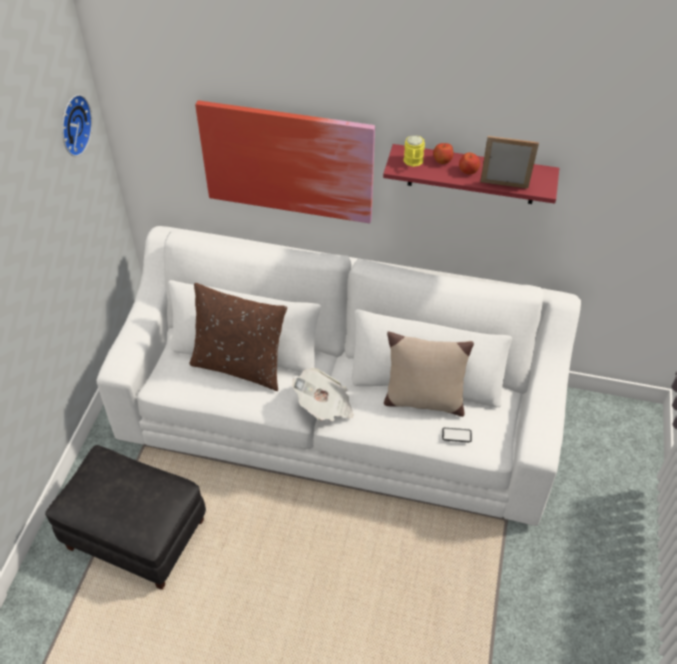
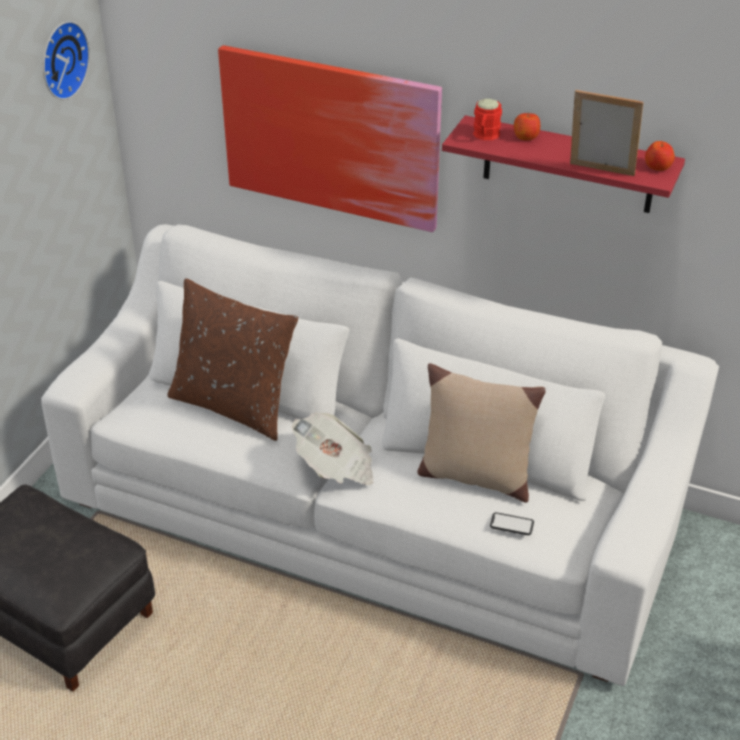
camera: 10 degrees right, 10 degrees down
(413, 162) = (485, 136): yellow mug -> red mug
(468, 171) = (557, 151): apple -> apple (658, 167)

